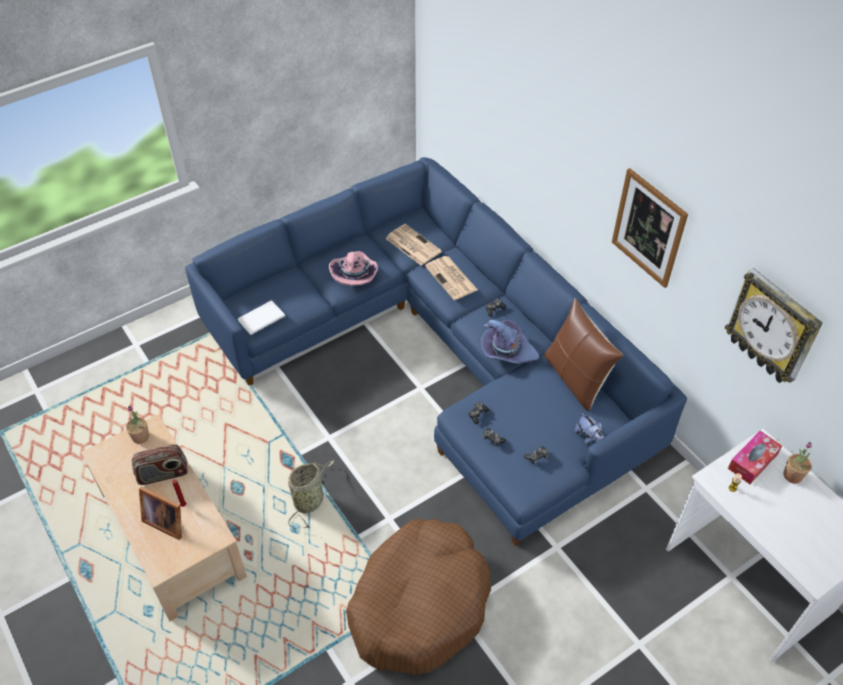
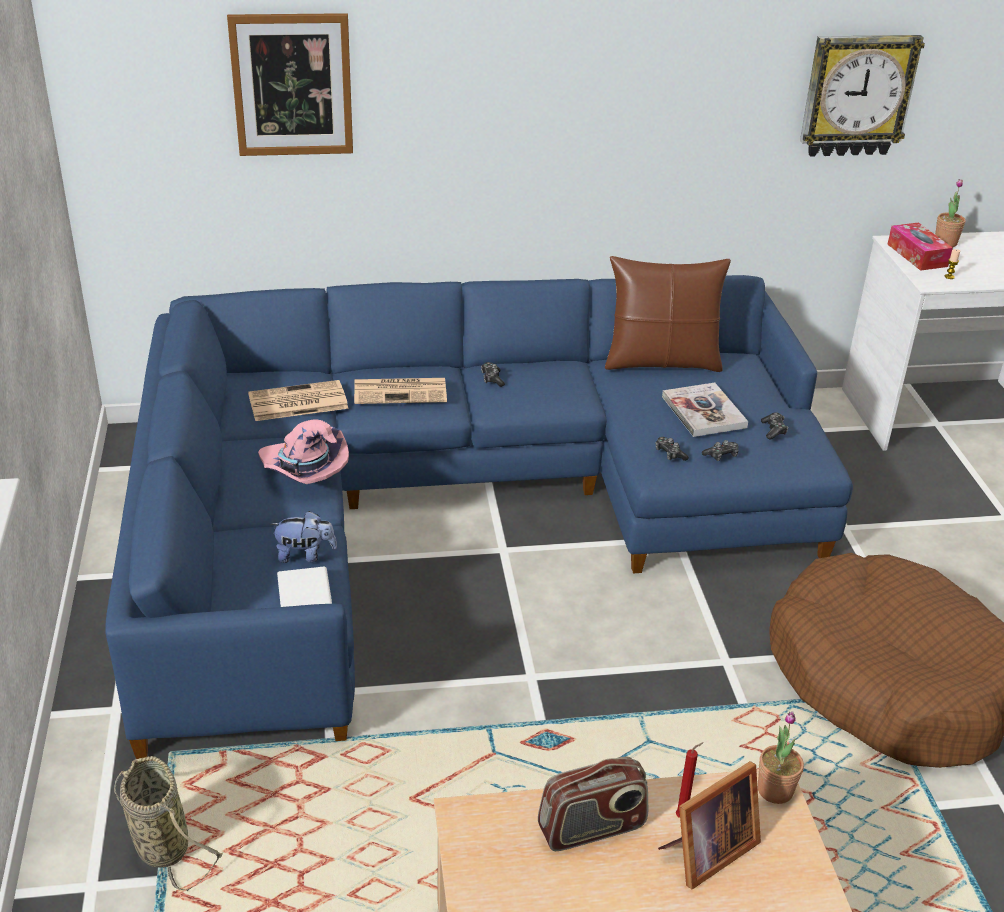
camera: 65 degrees left, 15 degrees down
(140, 437) = (477, 840): potted plant -> potted plant (775, 790)
(163, 474) = (592, 828): radio -> radio turned 60 degrees clockwise
(310, 500) = (644, 738): basket -> basket (160, 843)
(506, 350) = (574, 394): purple hat -> none
(529, 416) = (703, 412): none -> book
(589, 439) = (764, 387): plush toy -> plush toy (305, 555)
(648, 228) = (646, 102): picture -> picture (292, 85)

